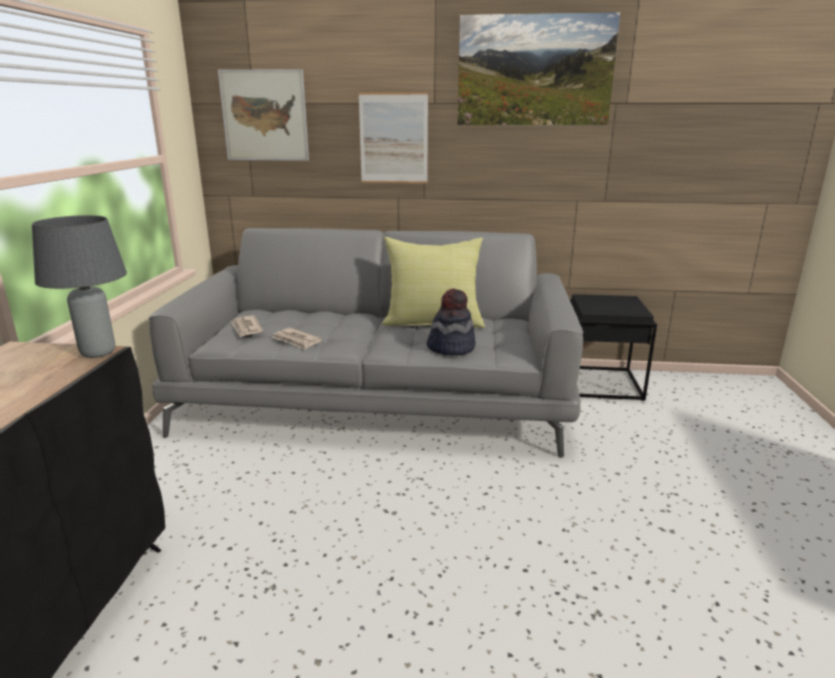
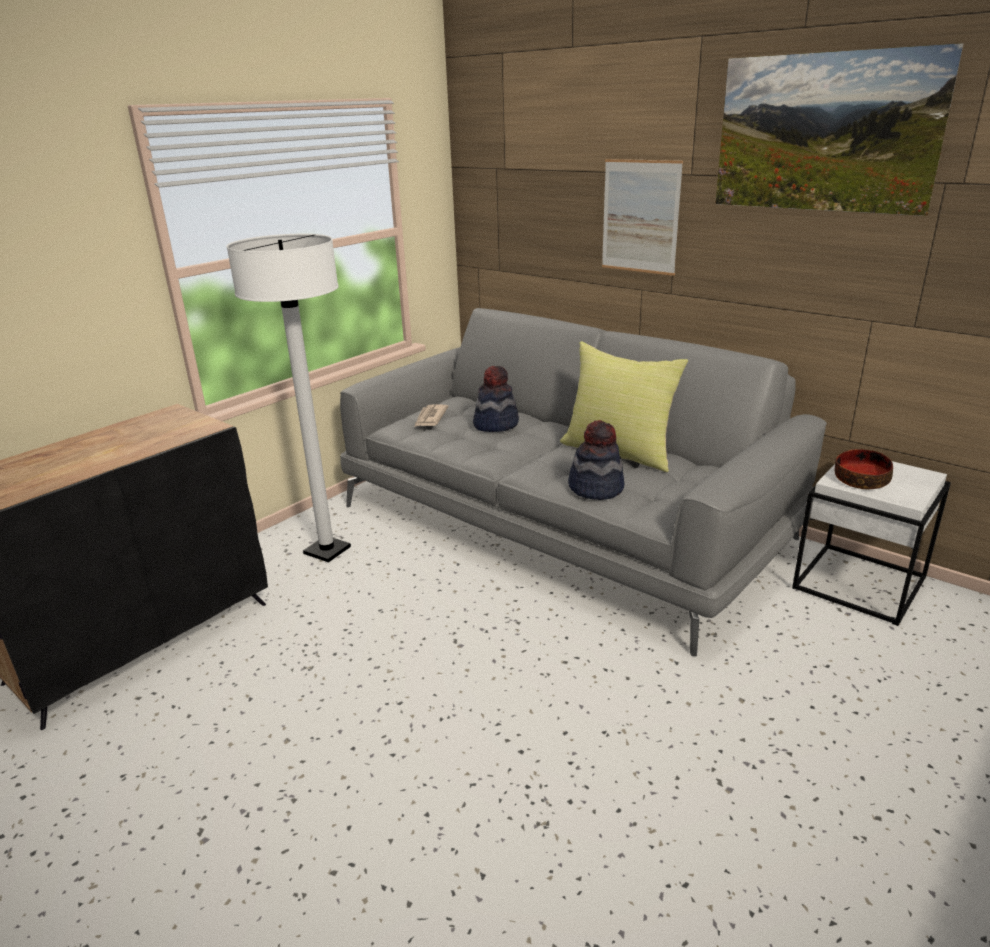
camera: 35 degrees right, 5 degrees up
(97, 353) = (209, 428): grey table lamp -> none
(182, 480) = (327, 551): none -> white floor lamp
(264, 116) = (513, 183): picture -> none
(296, 341) = (458, 442): newspaper -> none
(313, 322) = (495, 424): none -> hat
(601, 383) = (860, 583): black side table -> white side table
(602, 307) = (860, 480): none -> bowl

